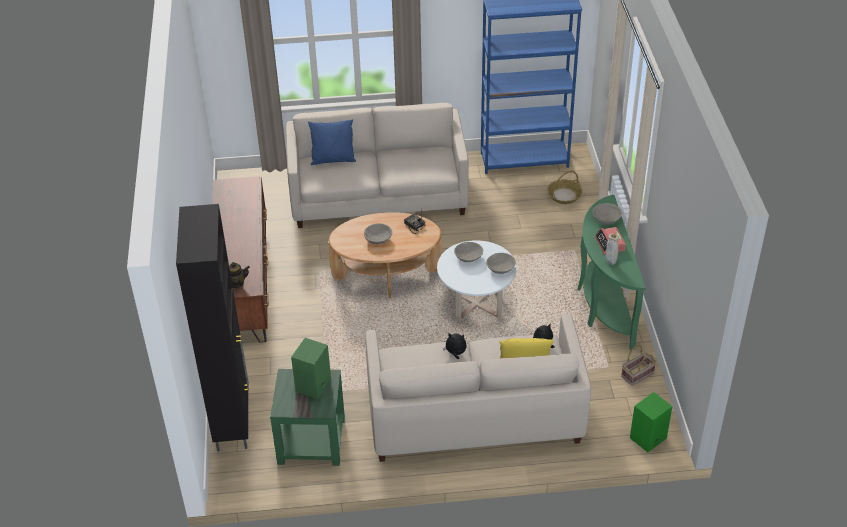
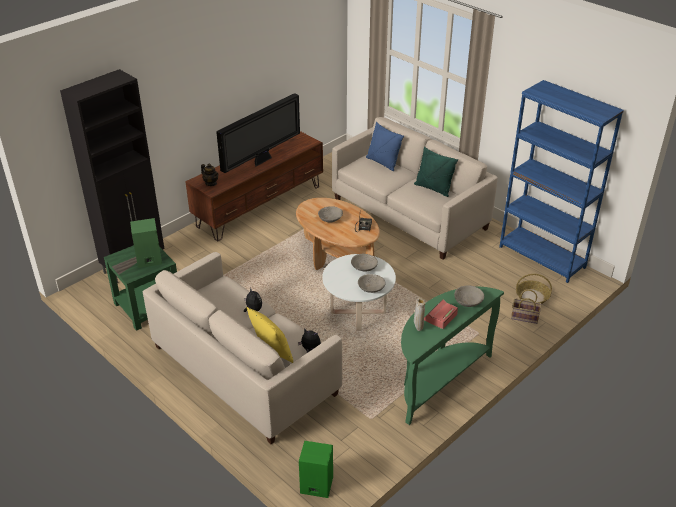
camera: 50 degrees right, 5 degrees down
(241, 229) = (262, 160): none -> television
(410, 154) = (433, 188): none -> green pillow
(637, 375) = (381, 442): basket -> basket (524, 317)

